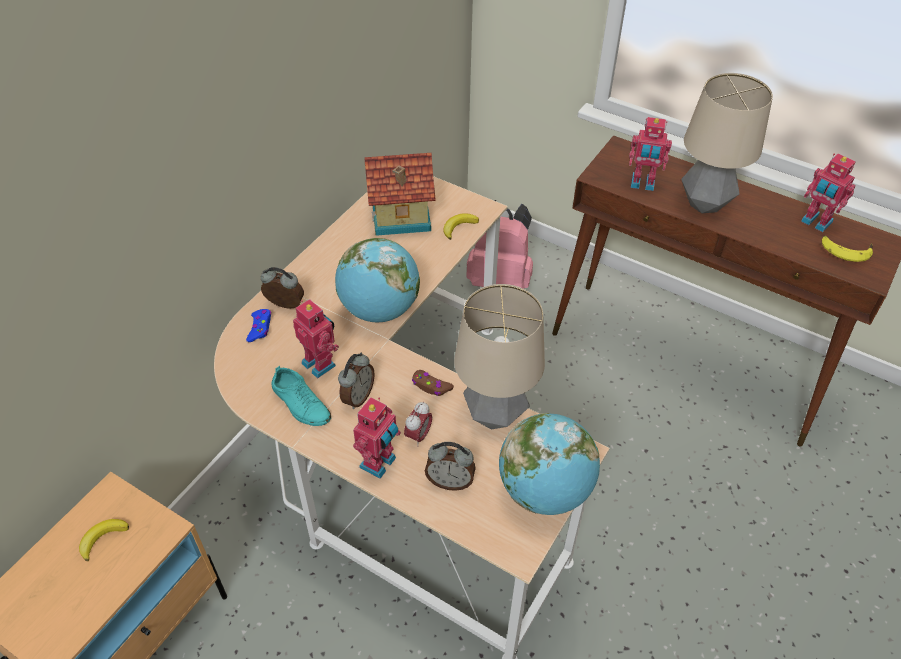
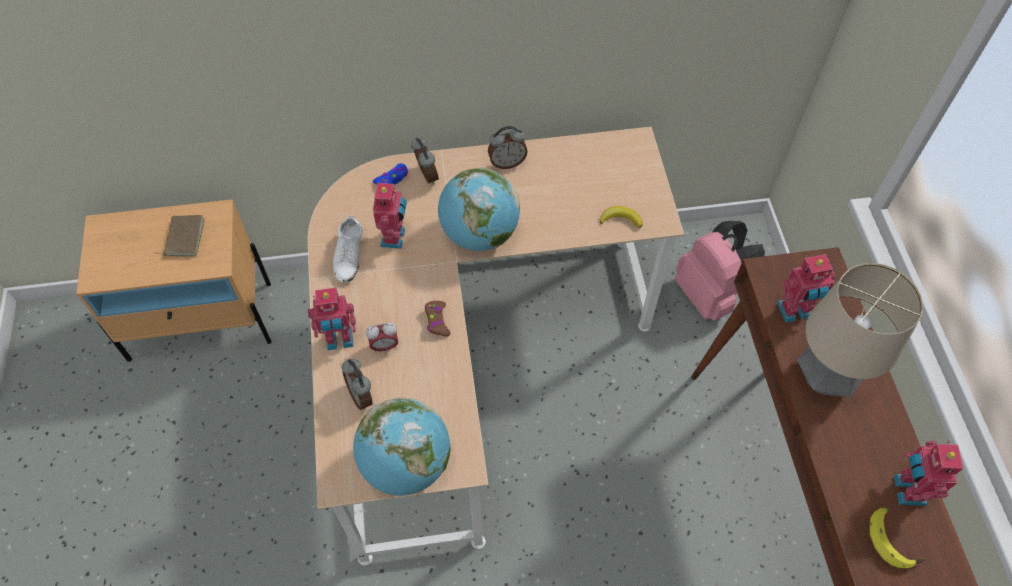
camera: 50 degrees right, 10 degrees up
(103, 538) = (183, 237): banana -> brown book
(300, 403) = (349, 254): turquoise shoe -> white shoe
(357, 397) = (385, 283): alarm clock -> alarm clock (507, 163)
(401, 216) = (591, 174): toy house -> none
(495, 415) = (448, 382): table lamp -> none
(642, 184) = (794, 312): toy robot -> toy robot turned 75 degrees counterclockwise

